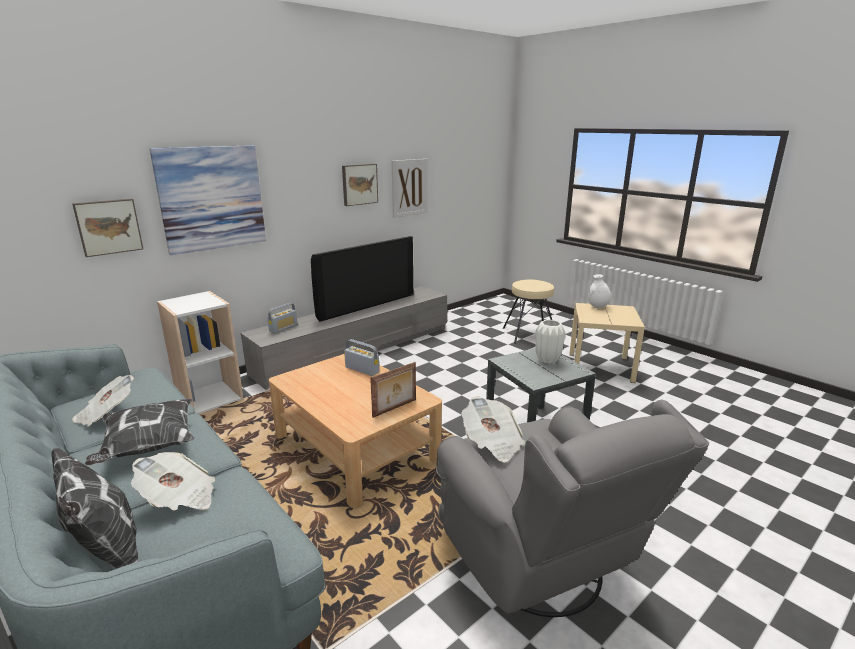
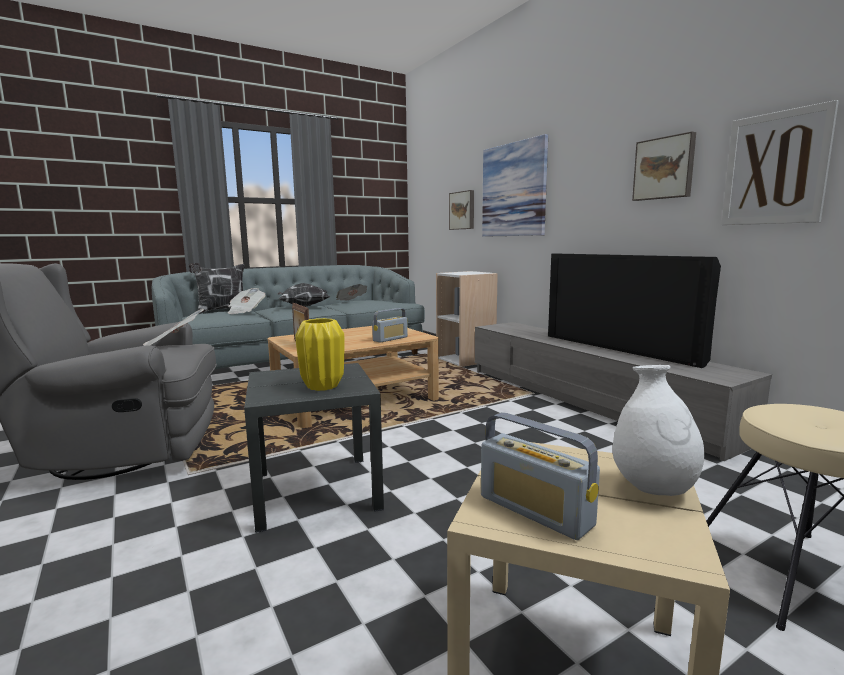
camera: 100 degrees right, 10 degrees down
(283, 328) = (524, 329): radio -> radio (535, 510)
(547, 360) = (323, 386): white vase -> yellow vase

